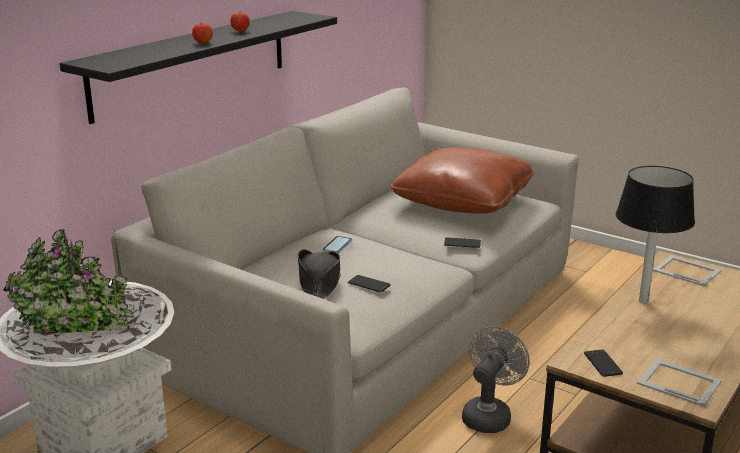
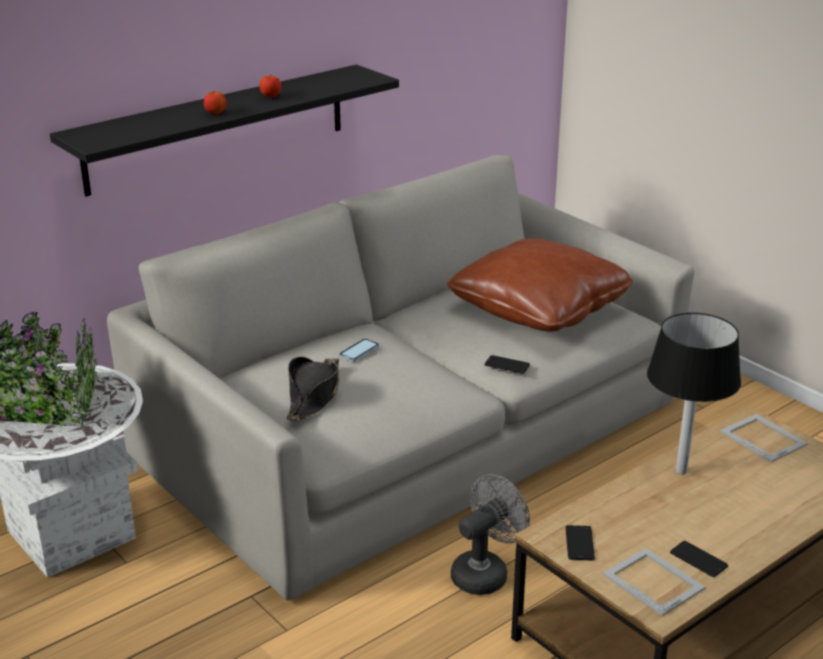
camera: 15 degrees right, 5 degrees up
(369, 284) = (367, 405): phone -> phone (698, 559)

